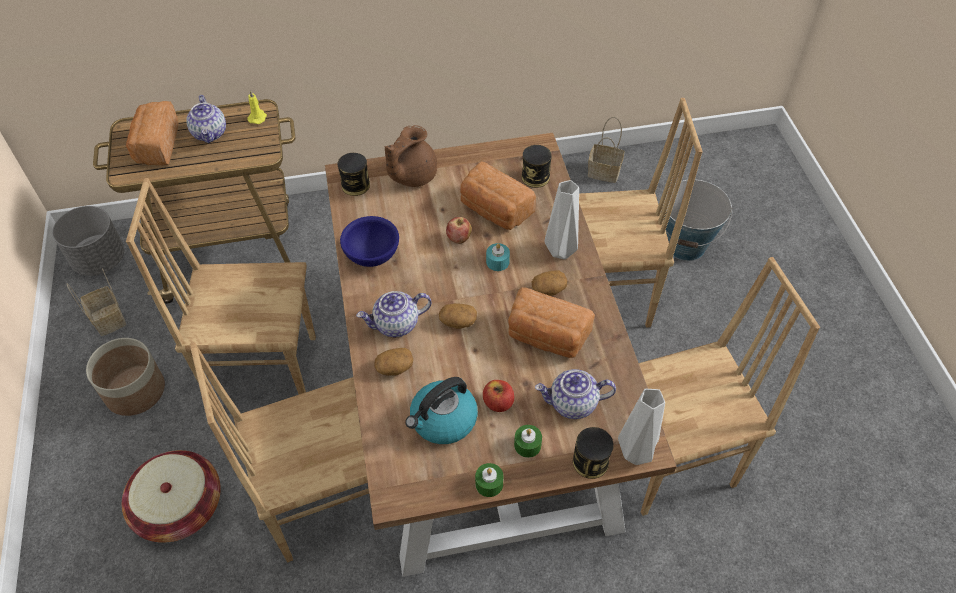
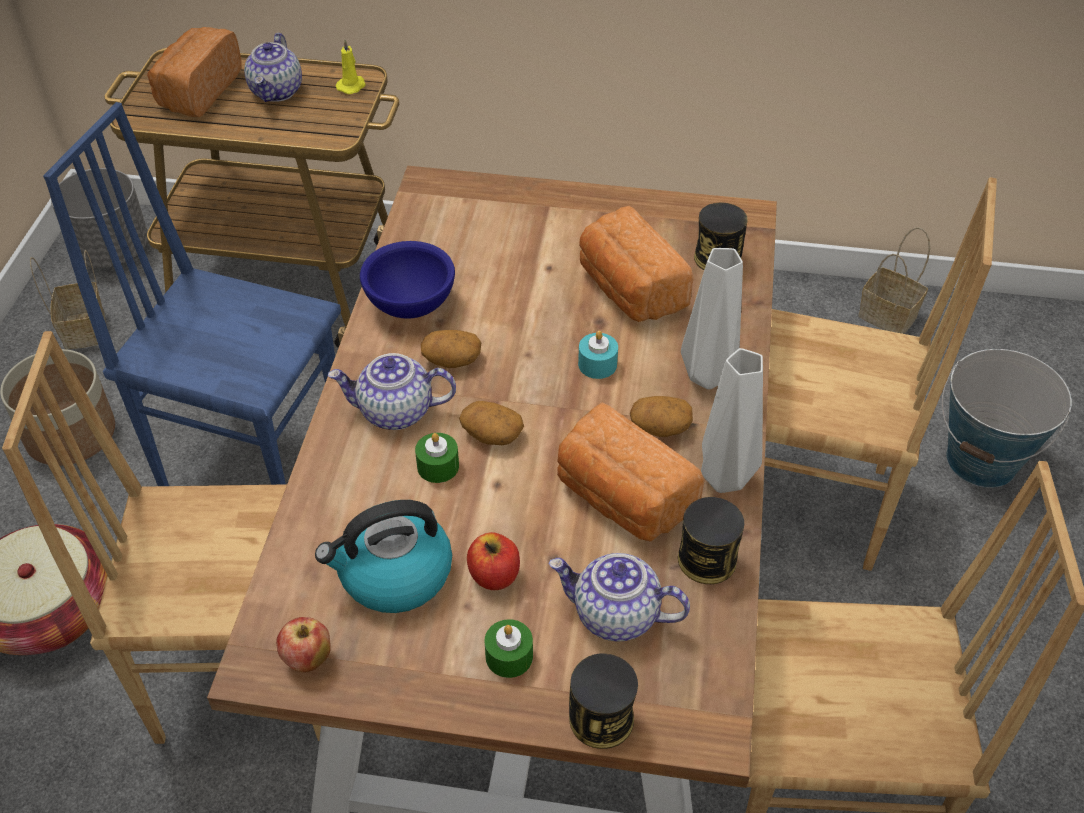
camera: 20 degrees right, 5 degrees down
(264, 369) = (254, 457): brown chair -> blue chair
(355, 185) = (437, 203): can -> can (707, 560)
(394, 368) = (360, 473): potato -> potato (451, 360)
(411, 176) = (526, 210): brown teapot -> none
(459, 239) = (553, 315): apple -> apple (307, 659)
(489, 484) = (417, 697): green candle -> green candle (438, 466)
(634, 452) = (683, 728): grey vase -> grey vase (723, 477)

